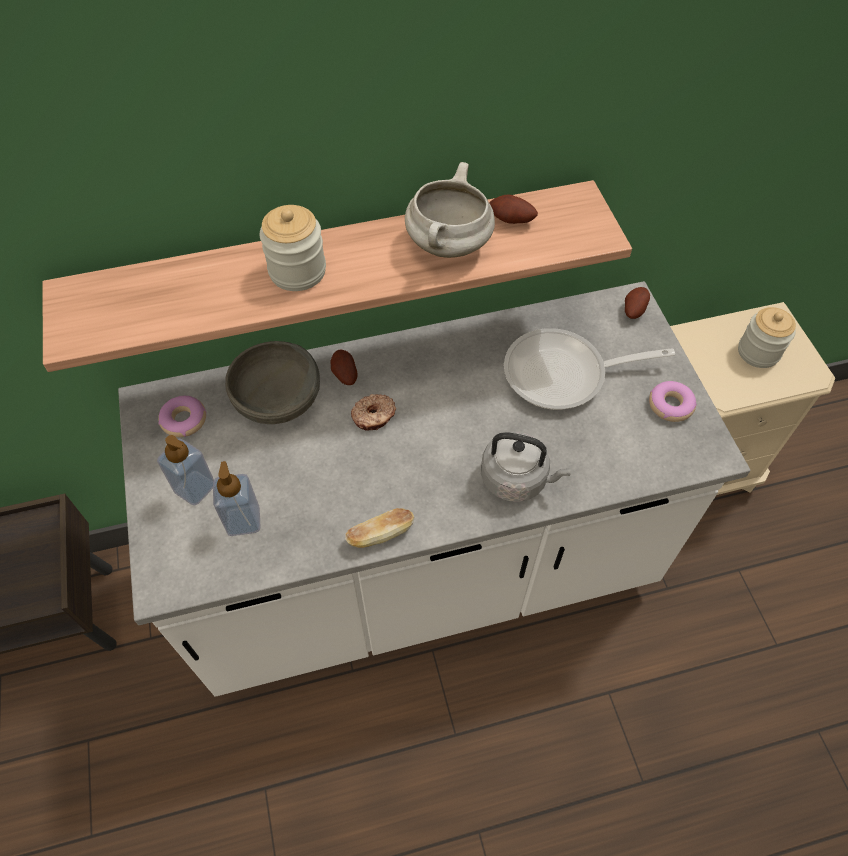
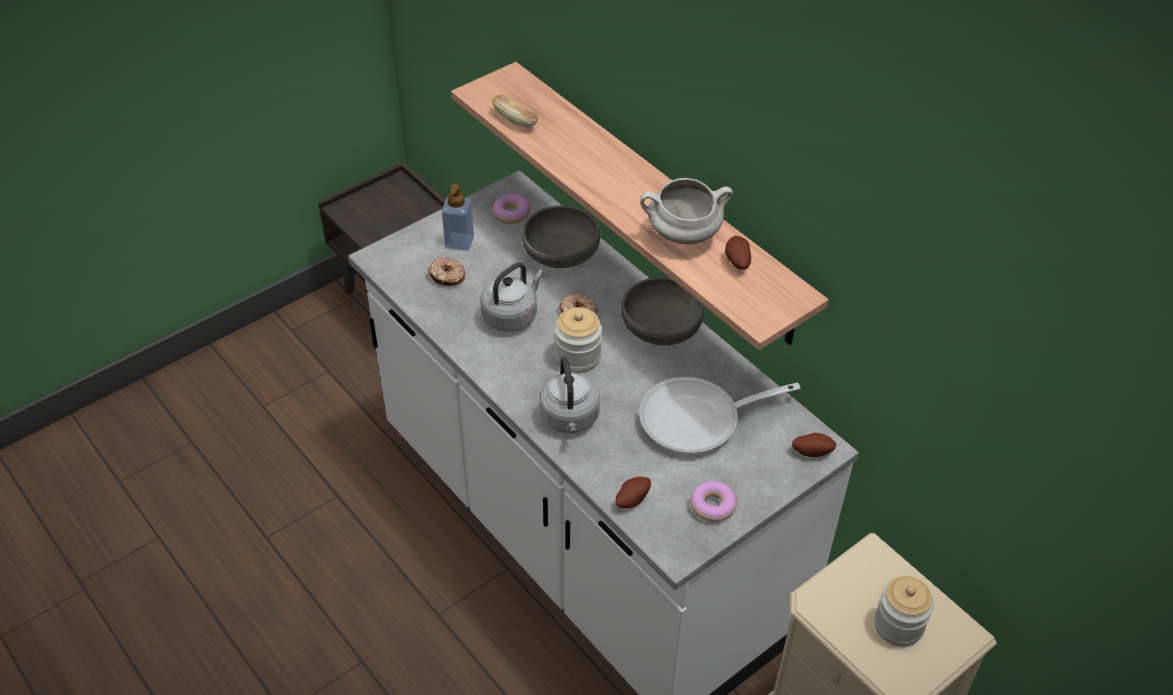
camera: 65 degrees right, 10 degrees down
(243, 520) = (447, 276): soap dispenser -> donut
(297, 271) = (601, 167): jar -> jar (578, 357)
(342, 477) = (512, 315): none -> grey kettle
(344, 375) = (607, 282): potato -> potato (631, 499)
(380, 534) = (475, 353): bread -> bread (515, 120)
(432, 356) = (661, 328): none -> grey bowl
(564, 375) = (698, 420): frying pan -> frying pan turned 75 degrees counterclockwise

